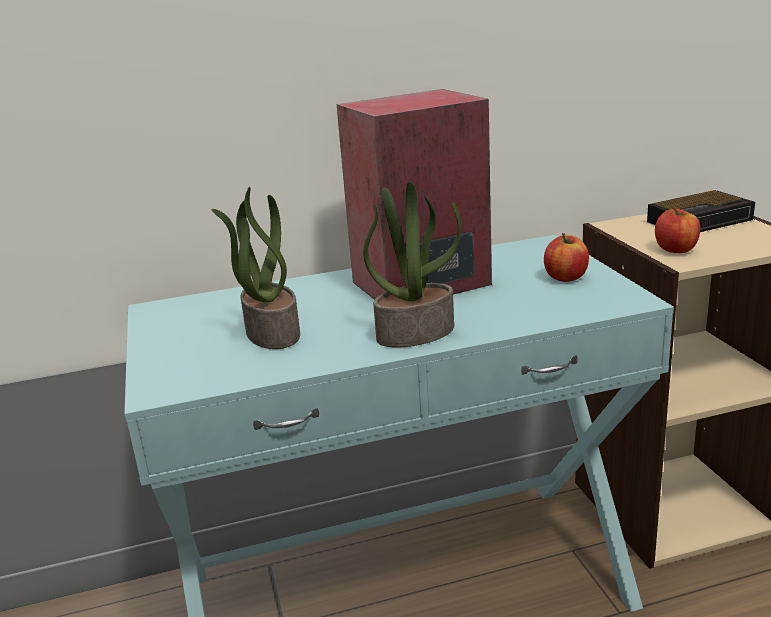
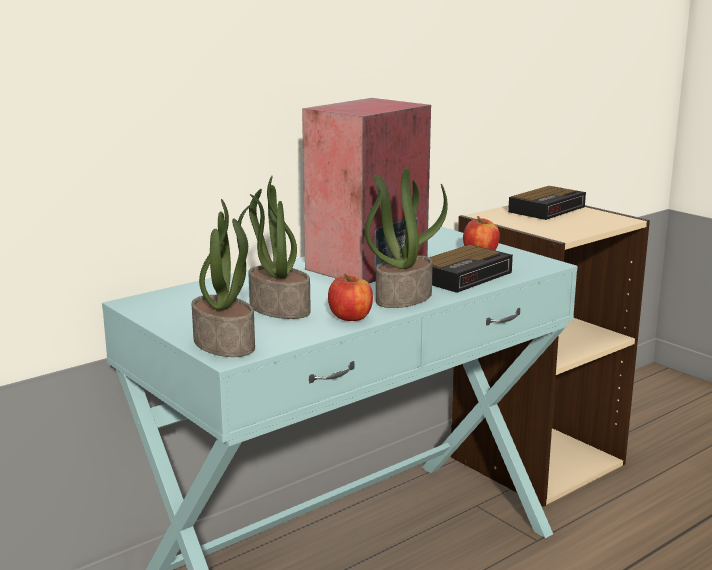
camera: 25 degrees left, 5 degrees down
(171, 374) = (225, 344): none -> potted plant
(516, 308) = (465, 275): none -> alarm clock
(676, 249) = (548, 229): apple -> apple (350, 317)

